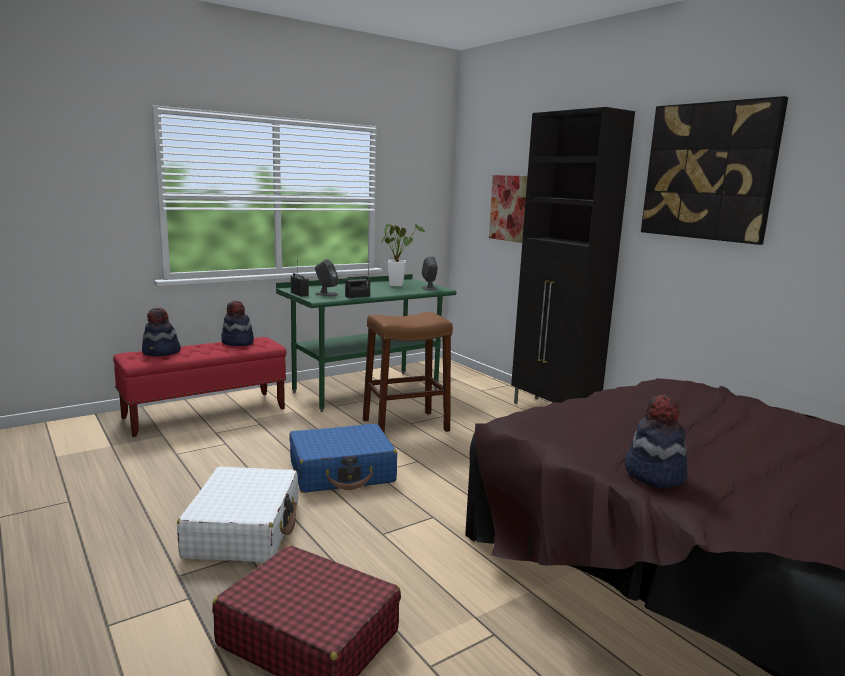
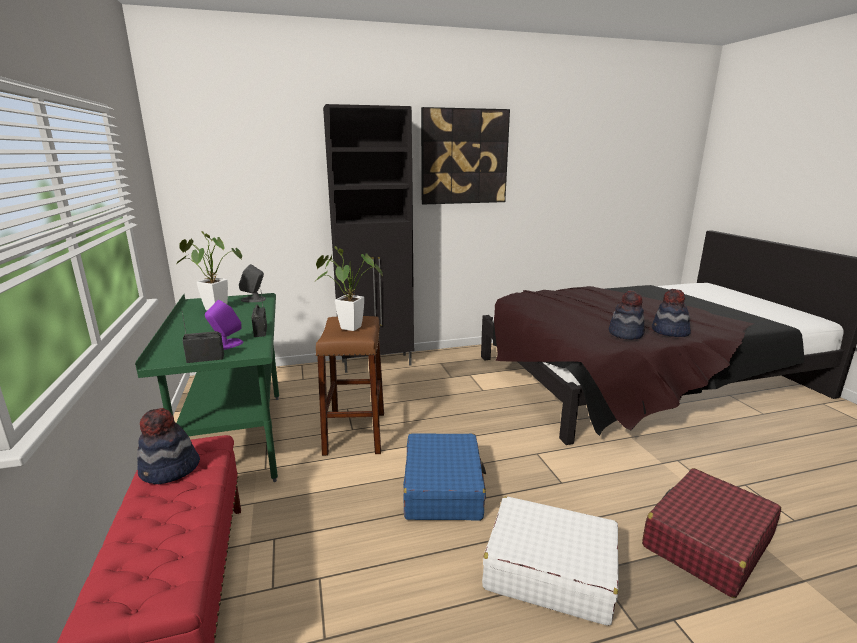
camera: 70 degrees left, 5 degrees up
(161, 352) = (145, 559): hat -> hat (625, 334)
(326, 294) = (226, 345): grey speaker -> purple speaker
(410, 317) = (347, 327): none -> potted plant
(510, 208) = (264, 198): picture -> none

